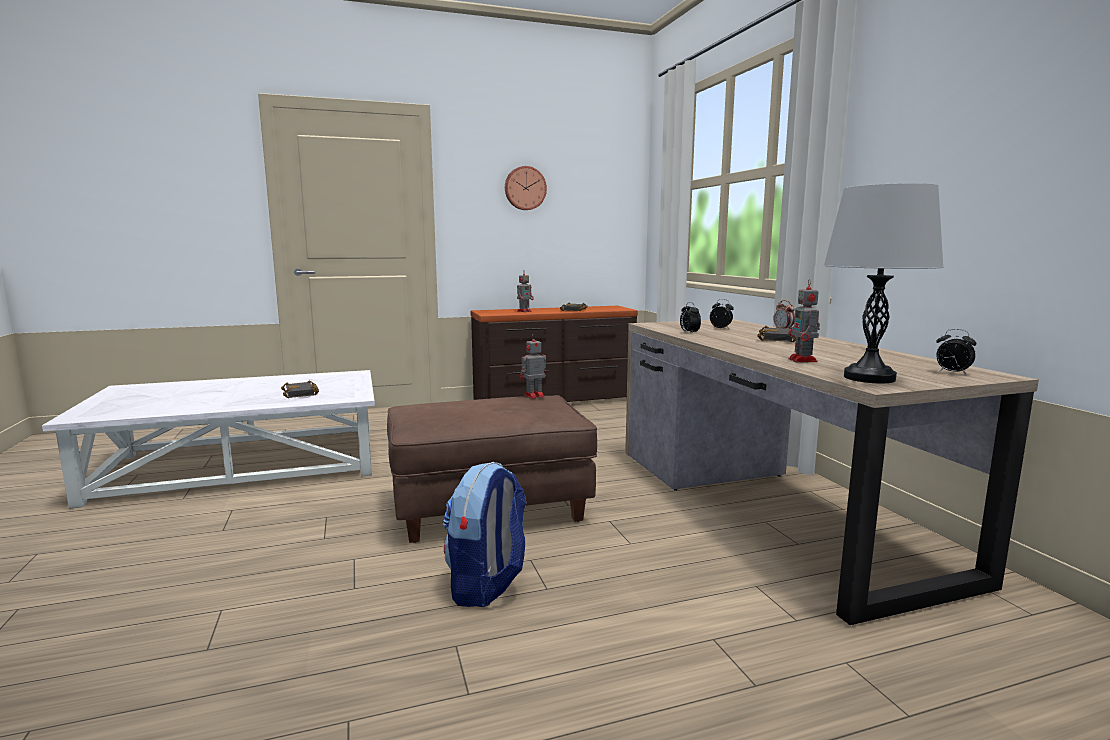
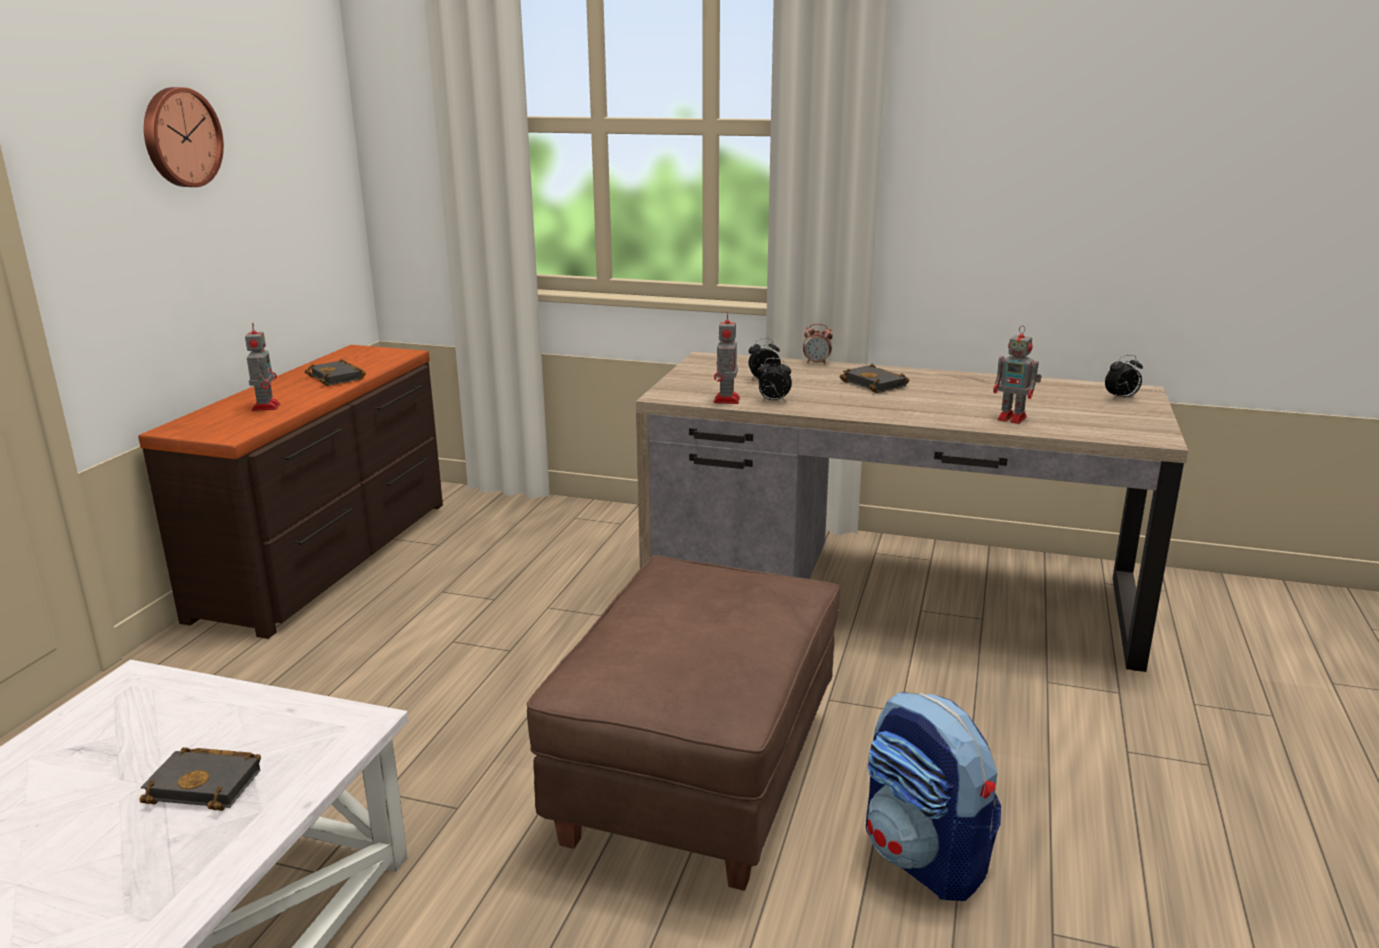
camera: 55 degrees left, 10 degrees up
(533, 396) = (673, 574): toy robot -> toy robot (726, 400)
(869, 378) = (1120, 428): grey table lamp -> none

